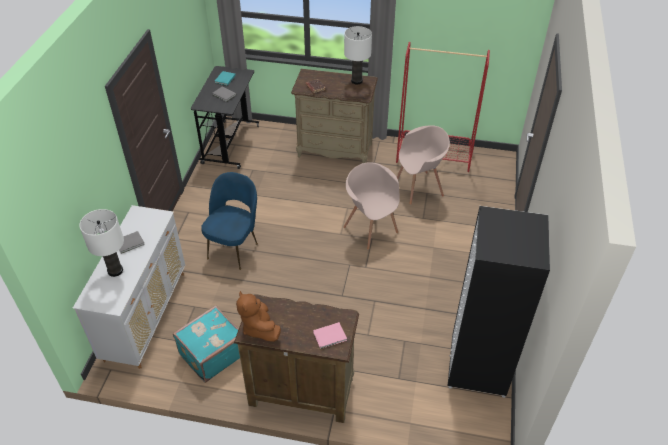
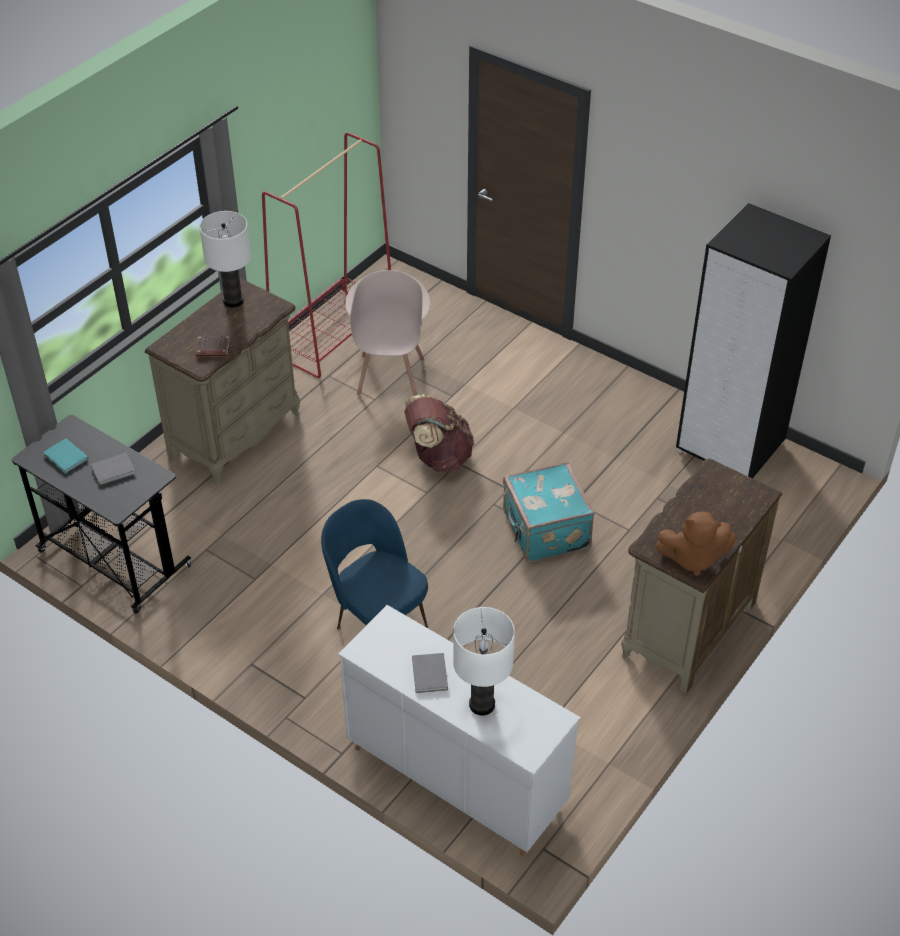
camera: 65 degrees left, 0 degrees up
(211, 354) = (576, 712): turquoise suitcase -> turquoise suitcase (544, 531)
(330, 336) = (738, 495): pink book -> none
(370, 229) = (438, 457): beige chair -> brown backpack

